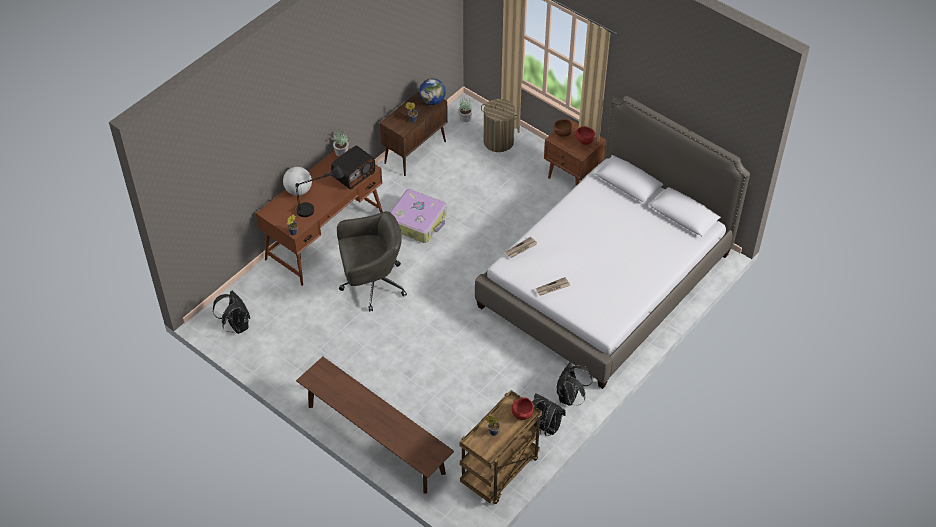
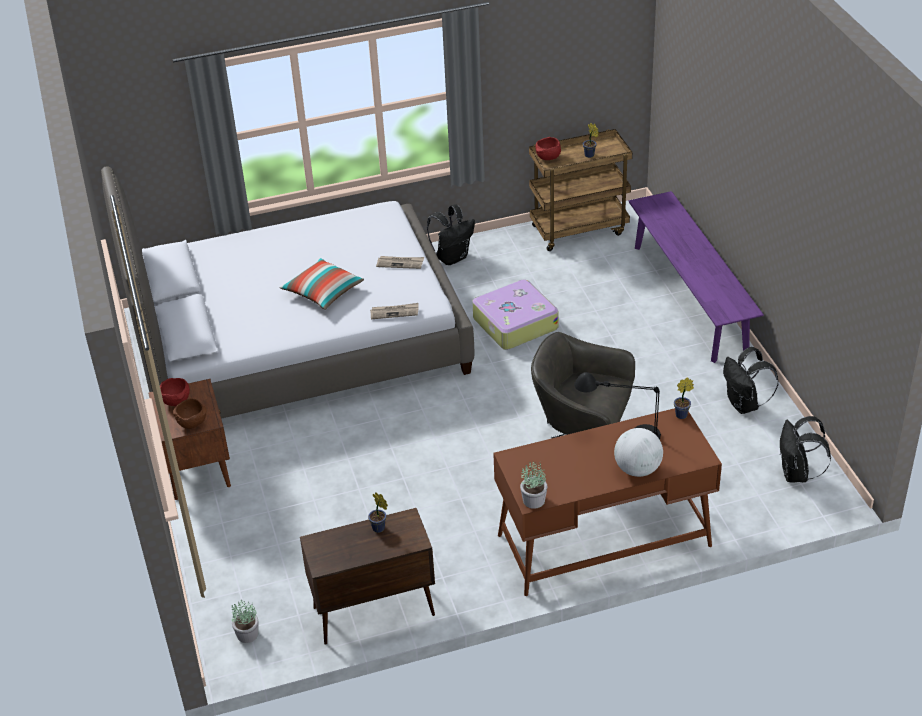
camera: 145 degrees left, 10 degrees down
(353, 174) = (540, 459): radio -> none
(375, 439) = (689, 298): brown bench -> purple bench
(418, 221) = (457, 505): suitcase -> suitcase (514, 323)
(432, 101) = (321, 546): globe -> none
(498, 141) = (239, 570): laundry basket -> none
(544, 427) = (502, 245): black backpack -> black backpack (744, 405)
(578, 244) = (323, 292): none -> pillow

